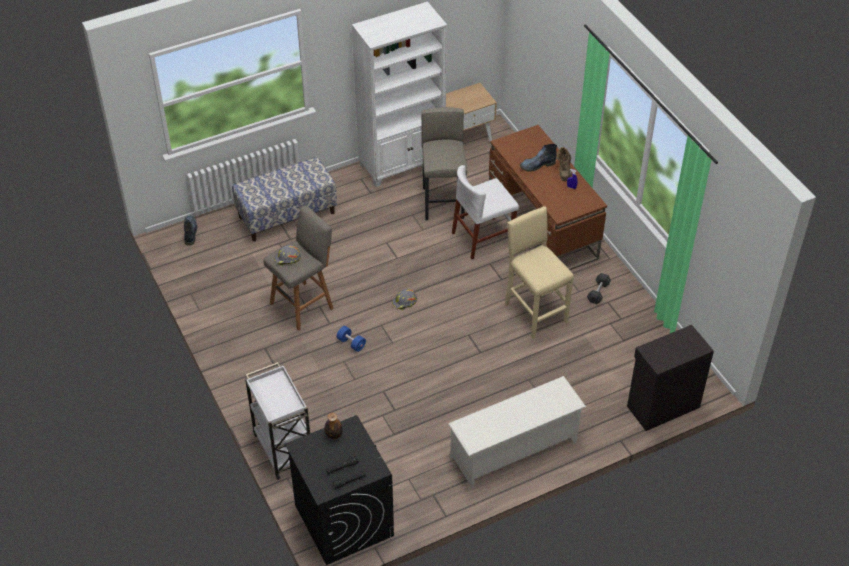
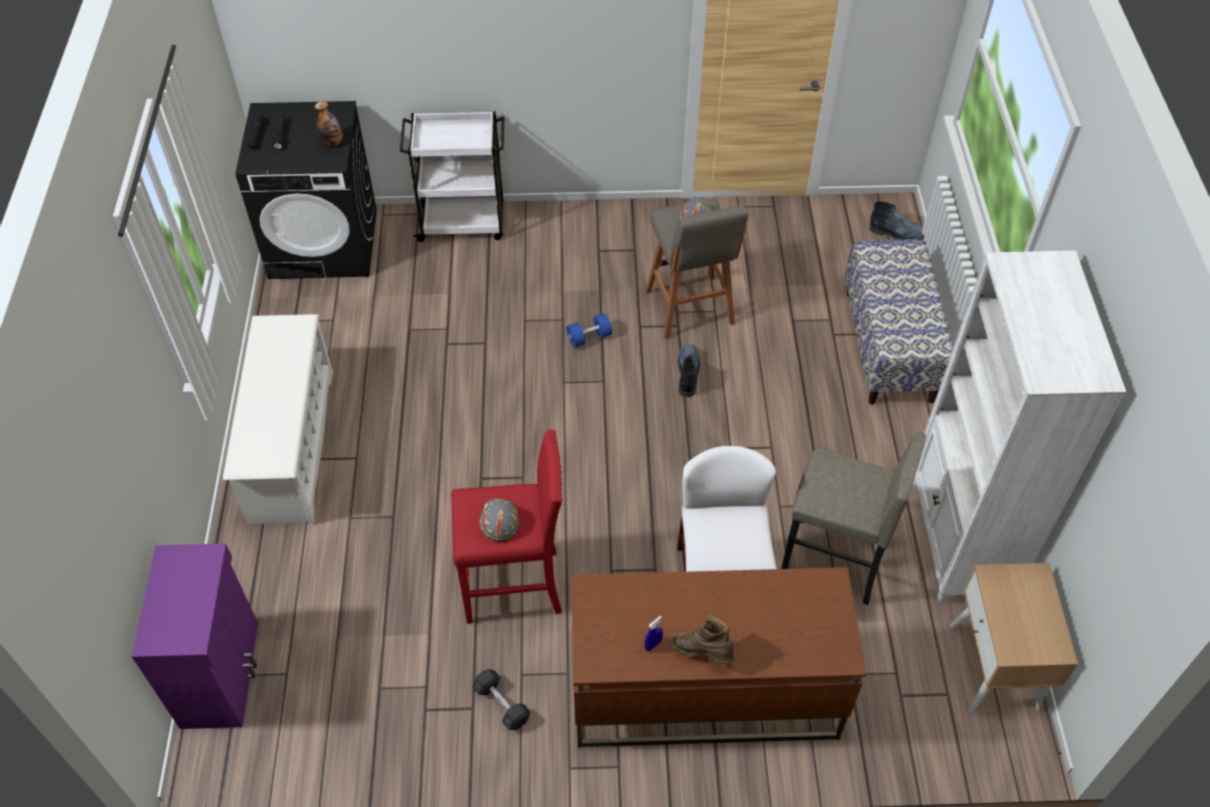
camera: 115 degrees right, 5 degrees up
(404, 302) = (631, 424): grey hard hat -> grey hard hat (498, 521)
(535, 312) = (515, 586): beige stool -> red stool
(537, 165) = (741, 614): boot -> boot (687, 372)
(662, 406) = (222, 673): black cabinet -> purple cabinet

